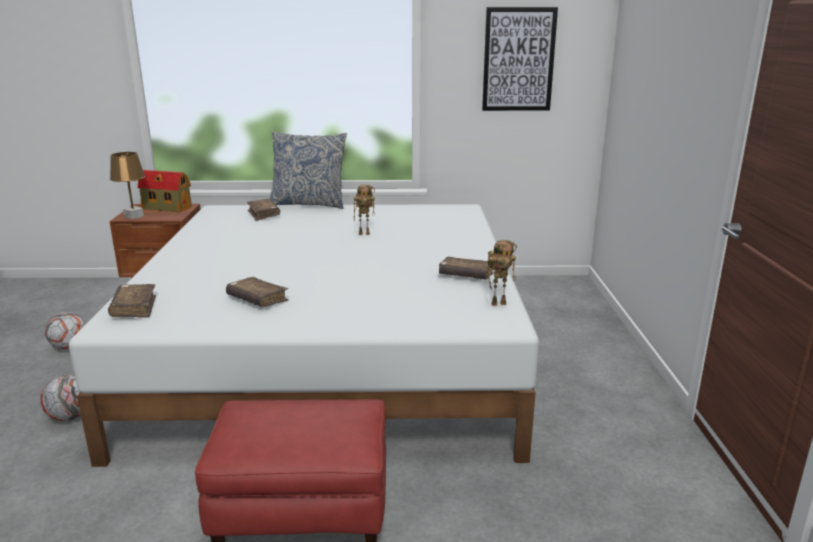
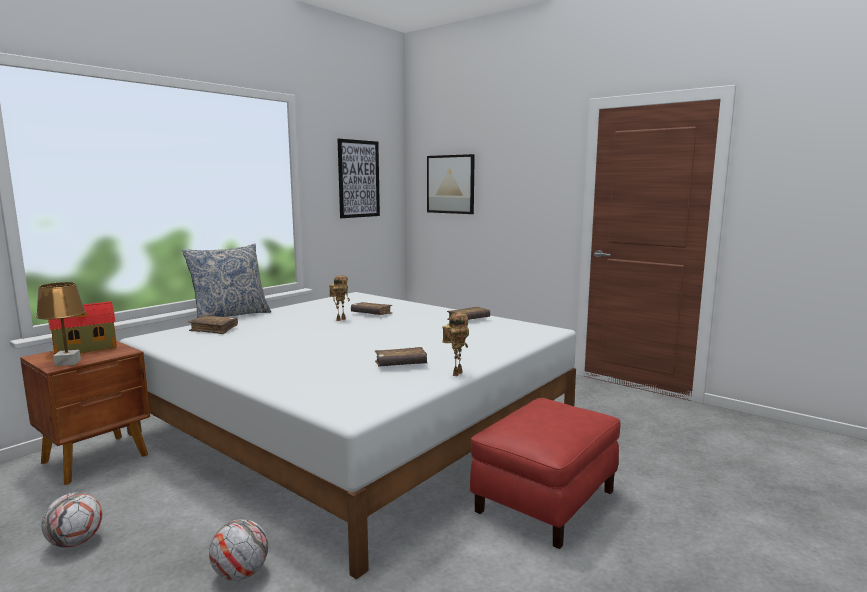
camera: 50 degrees left, 10 degrees down
(134, 308) = (331, 399): brown book -> brown book (371, 314)
(499, 303) = (521, 324): toy robot -> toy robot (456, 373)
(637, 74) = (450, 184): none -> picture

